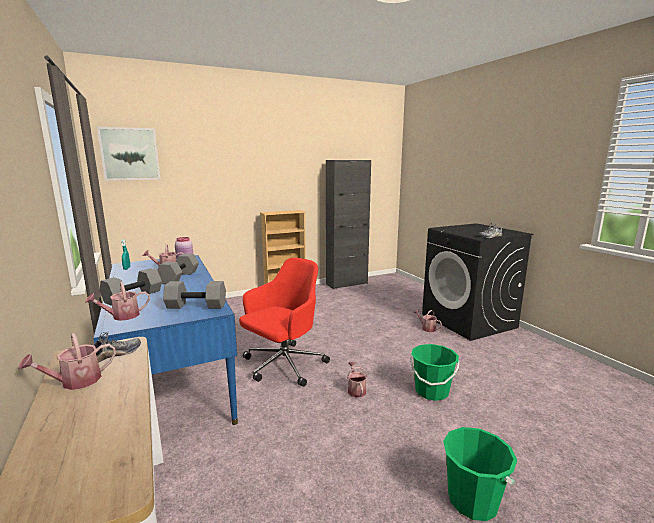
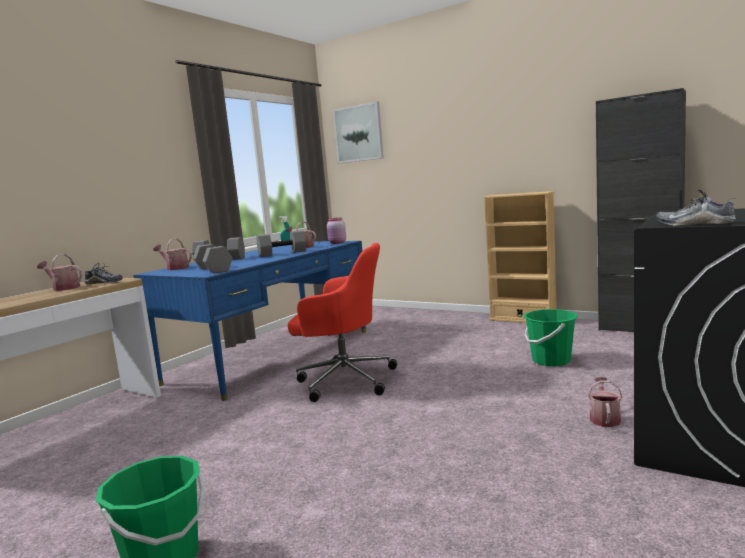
camera: 60 degrees right, 5 degrees down
(356, 390) = (337, 427): watering can -> none
(431, 391) = (391, 473): green bucket -> green bucket (551, 360)

